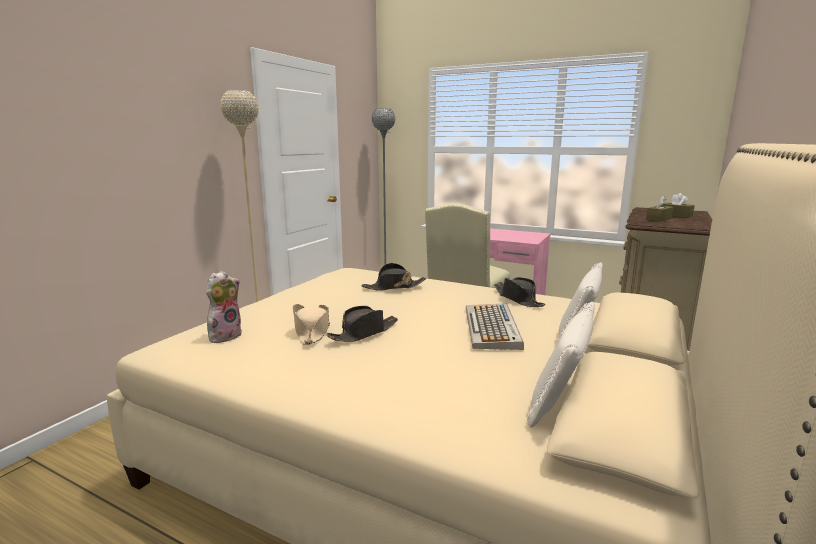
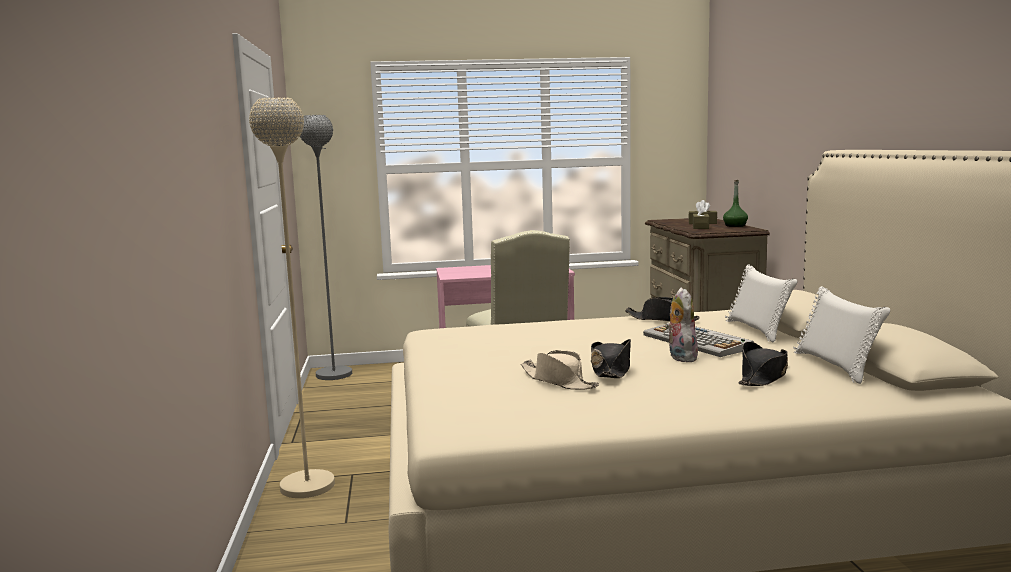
camera: 35 degrees left, 5 degrees down
(225, 335) = (486, 406): plush toy -> plush toy (680, 357)
(394, 287) = (535, 333): black hat -> black hat (763, 377)
(698, 222) = (735, 226): none -> green bottle

